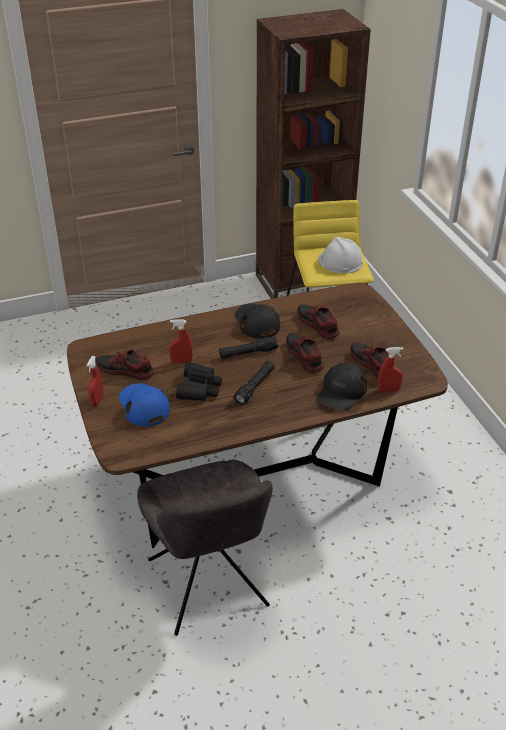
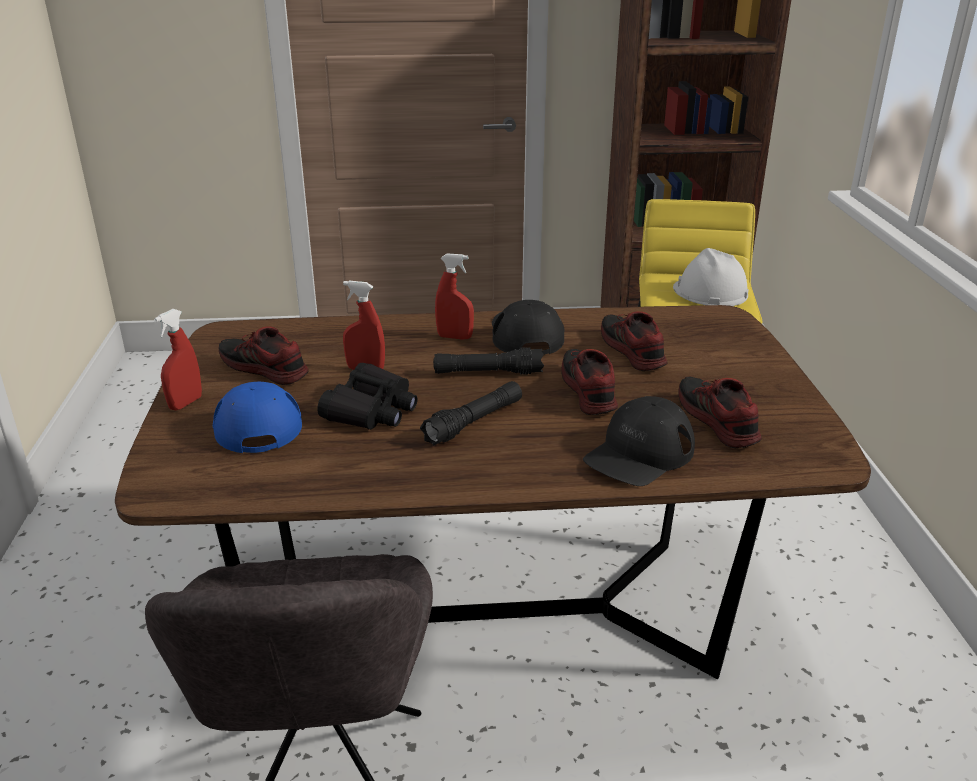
camera: 15 degrees right, 10 degrees down
(388, 390) = (738, 465): red spray bottle -> red spray bottle (454, 337)

